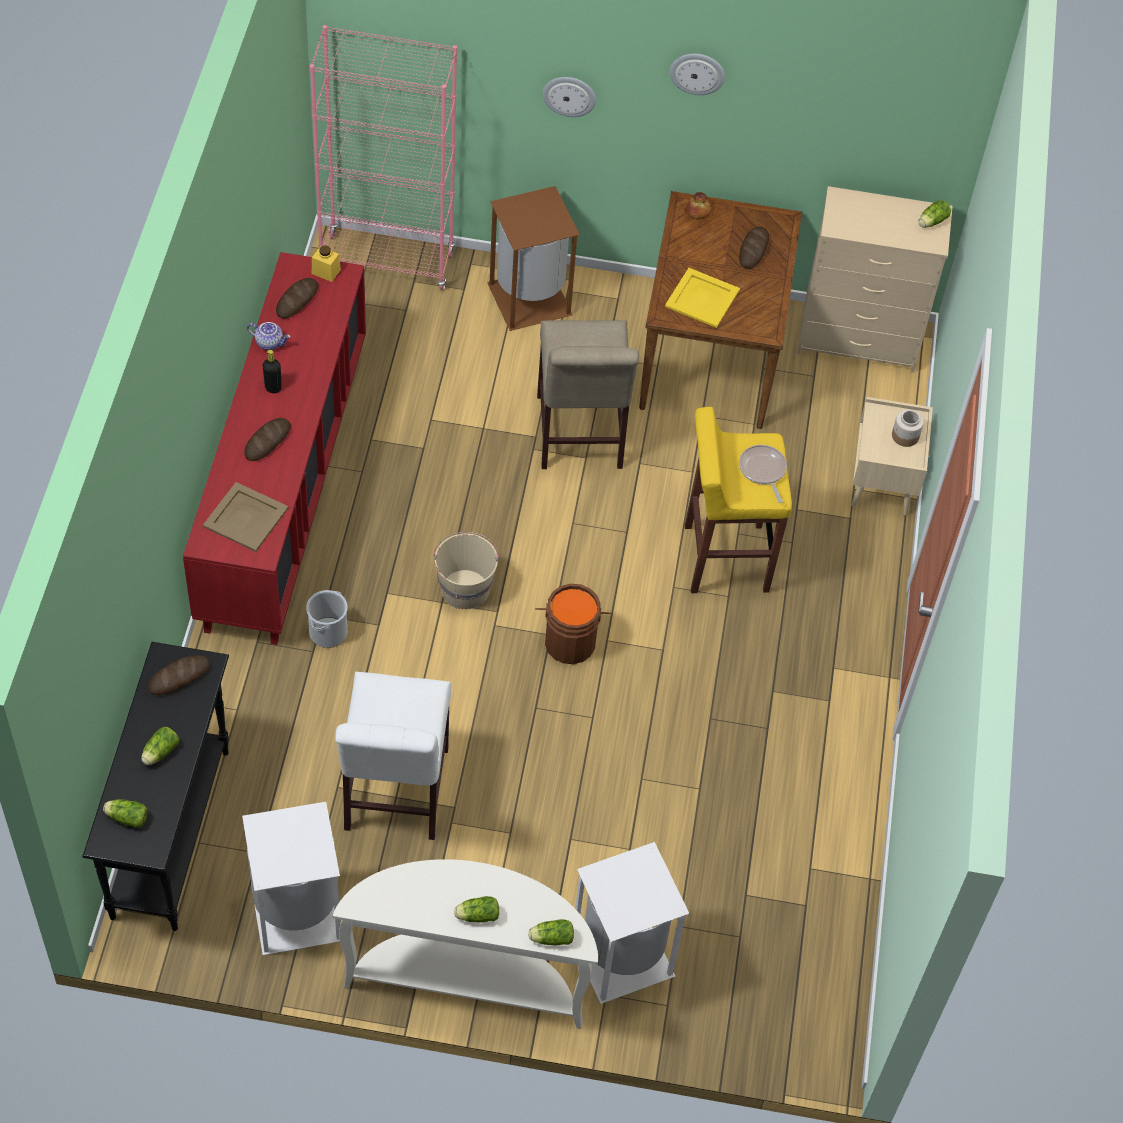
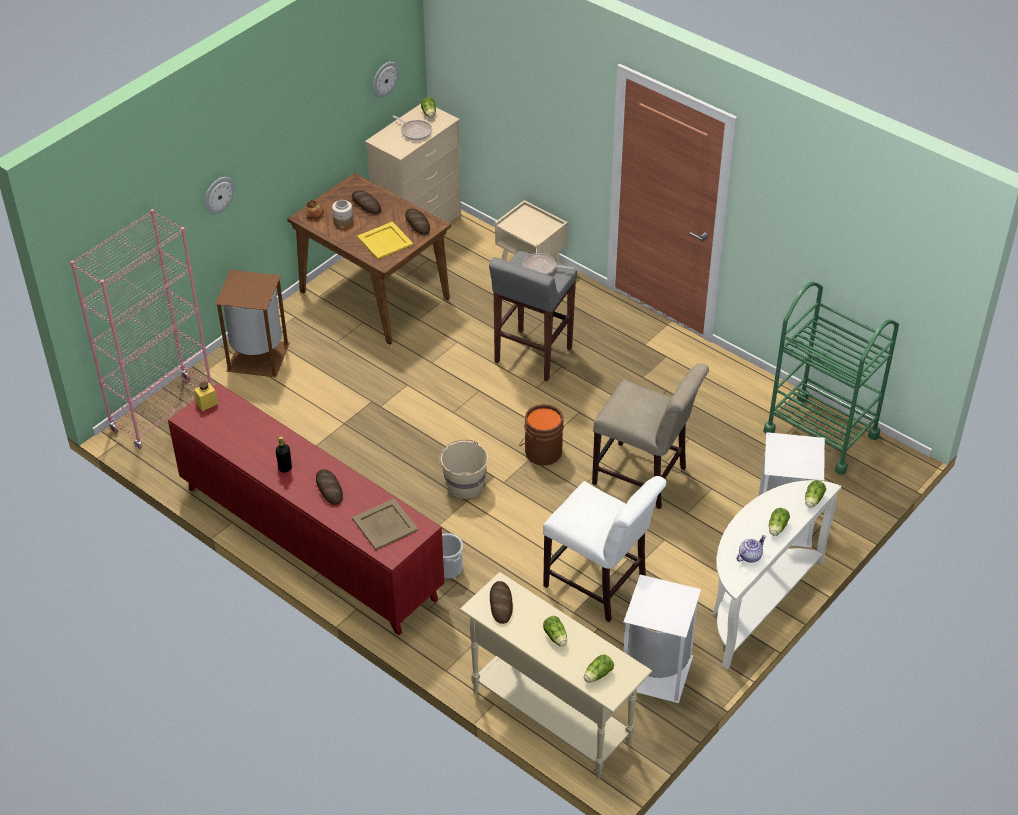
camera: 55 degrees left, 10 degrees down
(171, 832) = (551, 717): black console table -> beige console table
(270, 343) = (244, 455): teapot -> teapot (749, 556)
(297, 300) = (219, 427): bread -> bread (417, 223)
(579, 437) = (389, 381): beige chair -> beige chair (644, 478)
(697, 73) = (280, 118): wall clock -> wall clock (384, 79)
(724, 558) = (532, 356): yellow stool -> grey stool
(813, 937) = (821, 433): none -> green cart
(885, 224) = (415, 132): none -> frying pan
(905, 436) = (534, 220): jar -> jar (343, 220)

